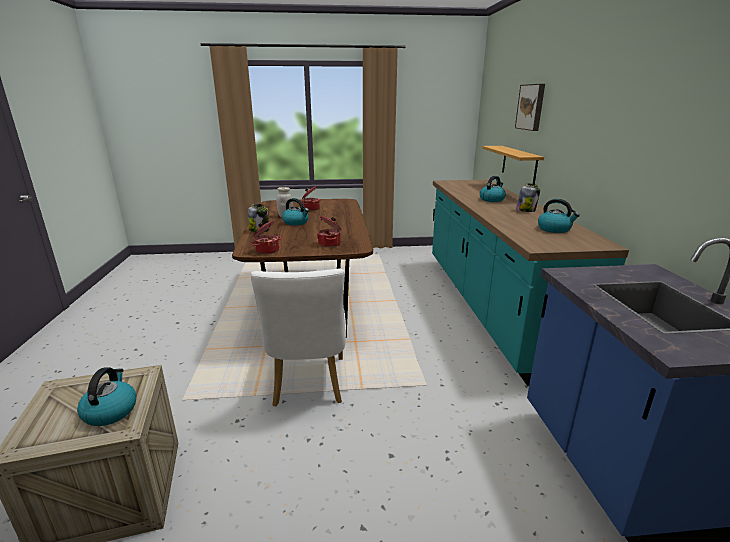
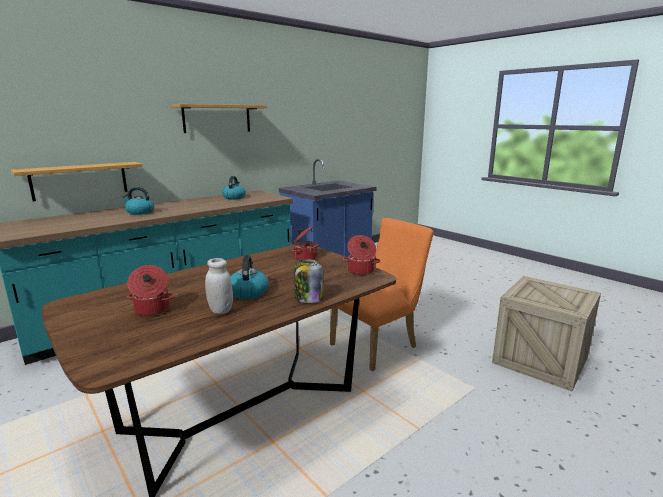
camera: 125 degrees left, 5 degrees down
(110, 411) = (537, 288): kettle -> none
(308, 385) = (378, 344): white chair -> orange chair
(526, 210) = (179, 204): jar -> none
(531, 107) = (80, 116): picture -> none
(617, 114) = (217, 118): none -> shelf

